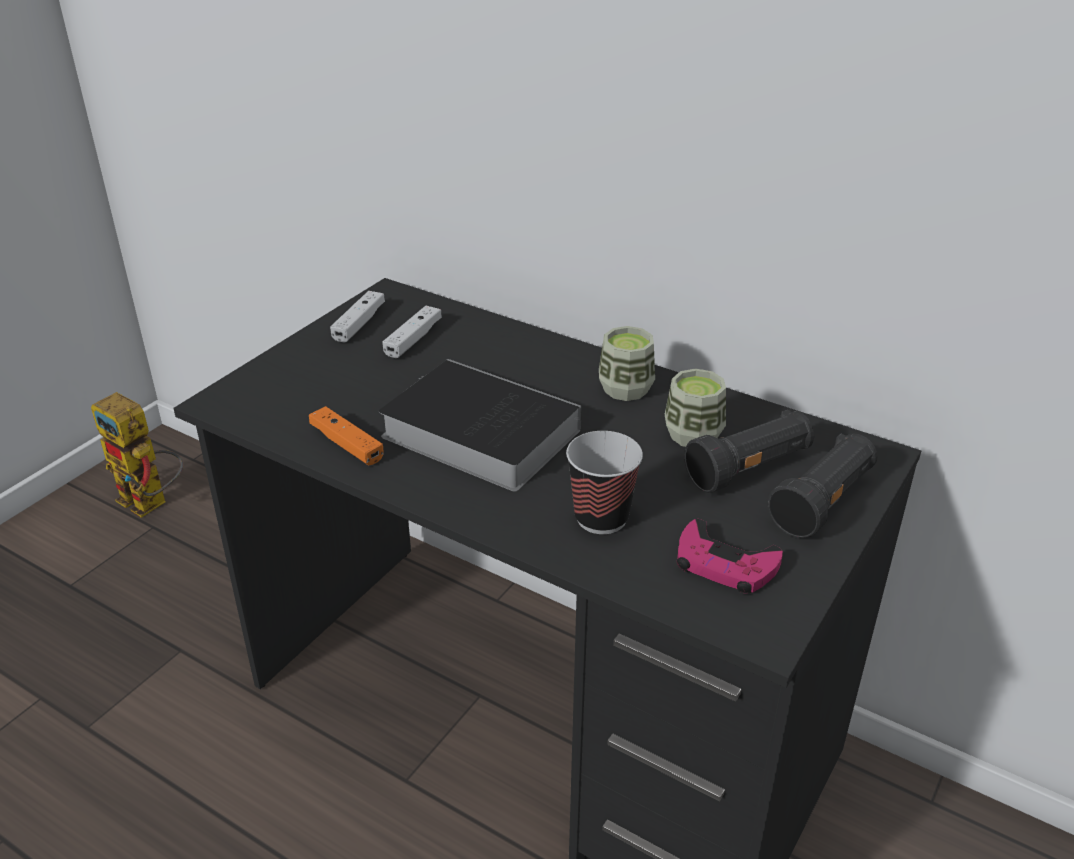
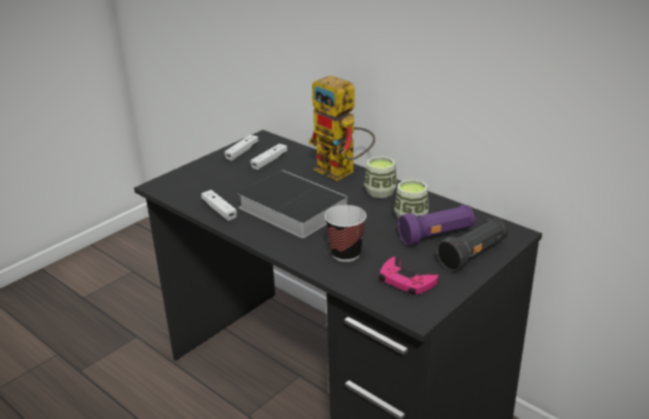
camera: 10 degrees right, 5 degrees down
(152, 503) = (134, 258): toy robot -> toy robot (342, 172)
(347, 444) = (219, 210): orange game controller -> white game controller
(749, 469) = (437, 236): black flashlight -> purple flashlight

